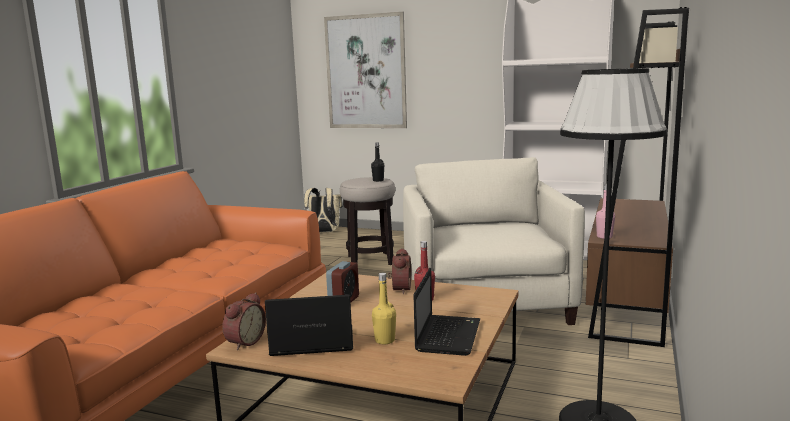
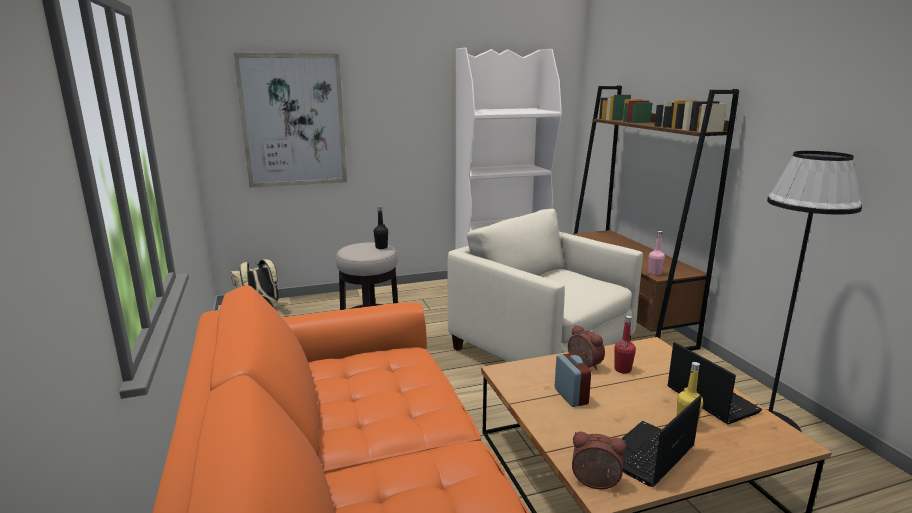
camera: 40 degrees left, 5 degrees up
(244, 342) = (595, 483): alarm clock -> alarm clock turned 60 degrees counterclockwise

